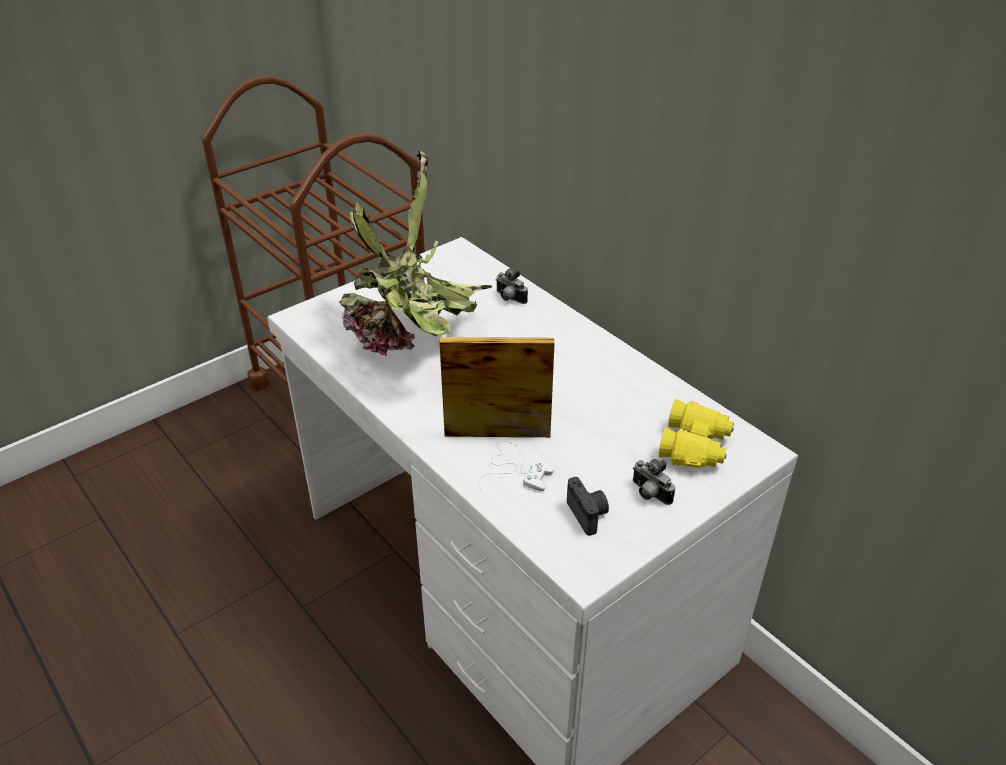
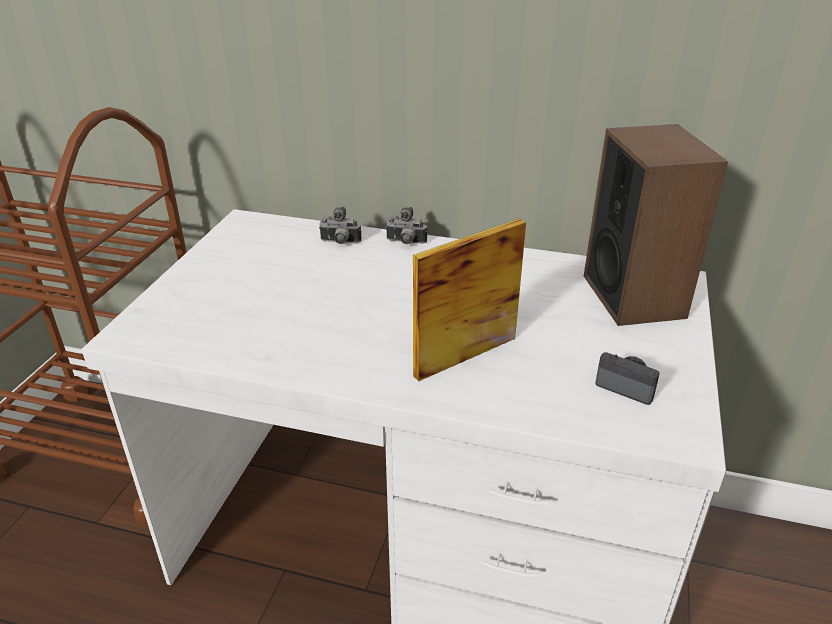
camera: 35 degrees left, 5 degrees down
(414, 342) = (288, 311): potted plant -> none
(515, 469) = (518, 379): white game controller -> none
(649, 494) = (649, 347): camera -> camera (405, 243)
(695, 446) = (633, 296): yellow binoculars -> speaker

